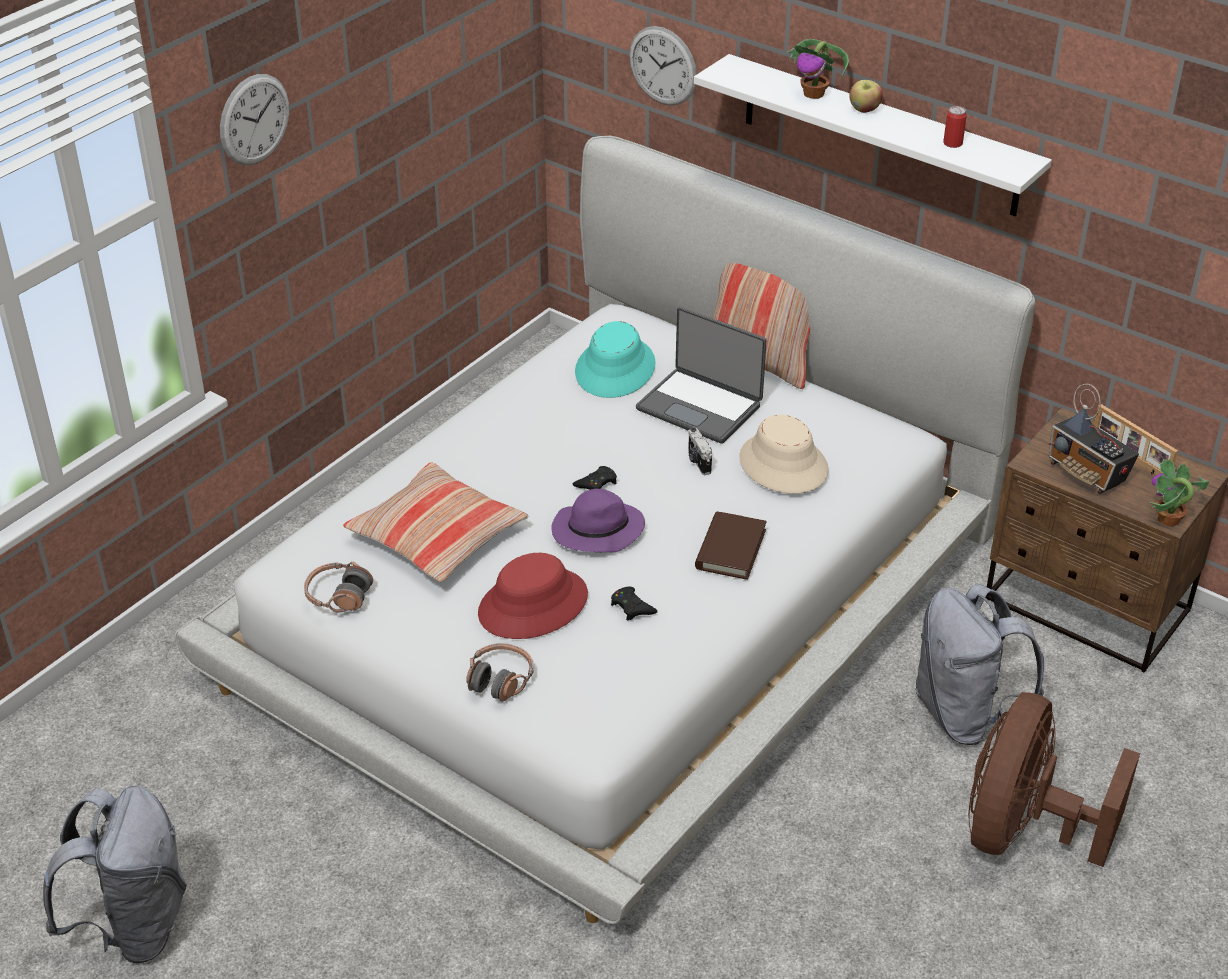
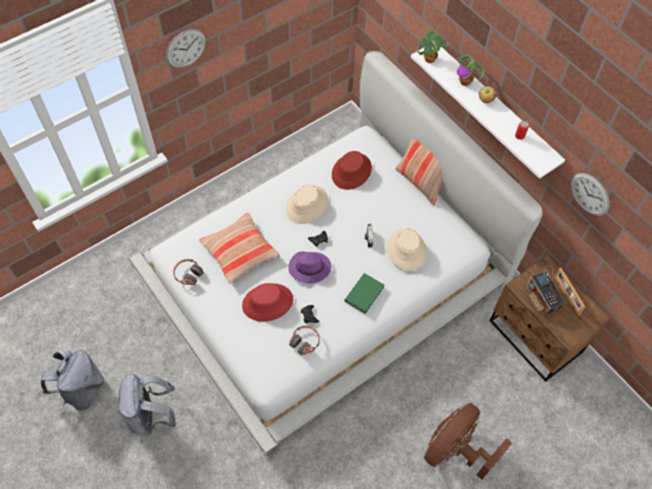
camera: 15 degrees right, 20 degrees up
(500, 680) = (240, 339): headphones -> headphones (305, 342)
(547, 435) = (307, 205): none -> beige hat
(615, 369) = (351, 171): turquoise hat -> red hat
(663, 66) = (407, 31): wall clock -> wall clock (589, 194)
(700, 406) = (382, 205): laptop -> none
(730, 549) = (364, 294): brown book -> green book
(964, 715) = (454, 382): grey backpack -> grey backpack (151, 416)
(1168, 520) = (567, 338): potted plant -> potted plant (429, 59)

